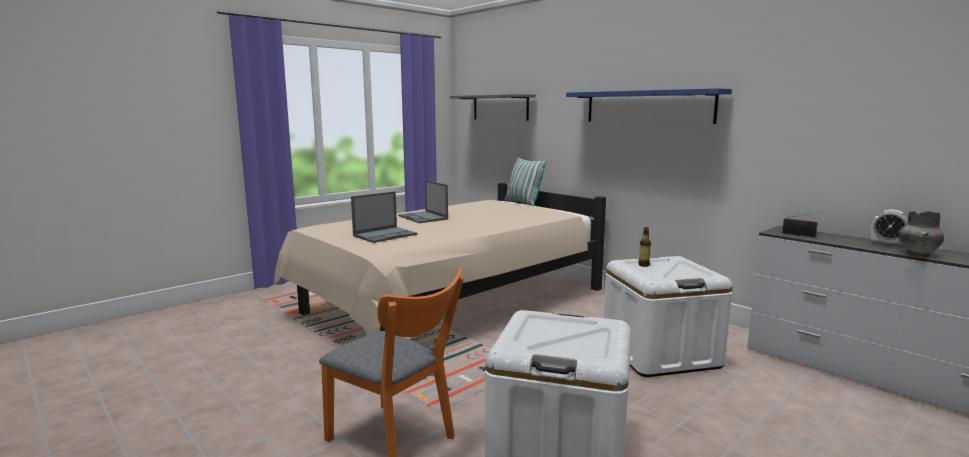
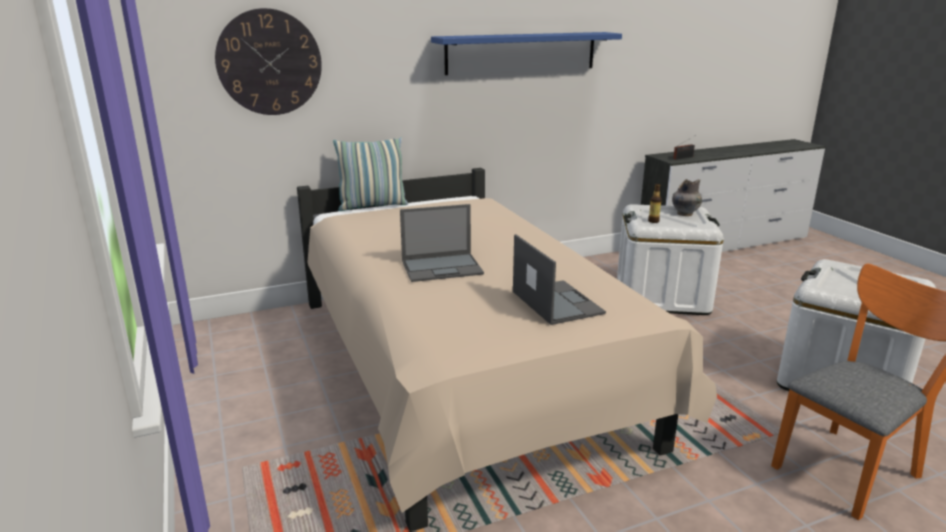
camera: 70 degrees left, 10 degrees up
(500, 107) = (269, 62): grey shelf -> wall clock
(888, 244) = (719, 150): alarm clock -> none
(917, 254) = (748, 152): grey vase -> grey vase (684, 214)

